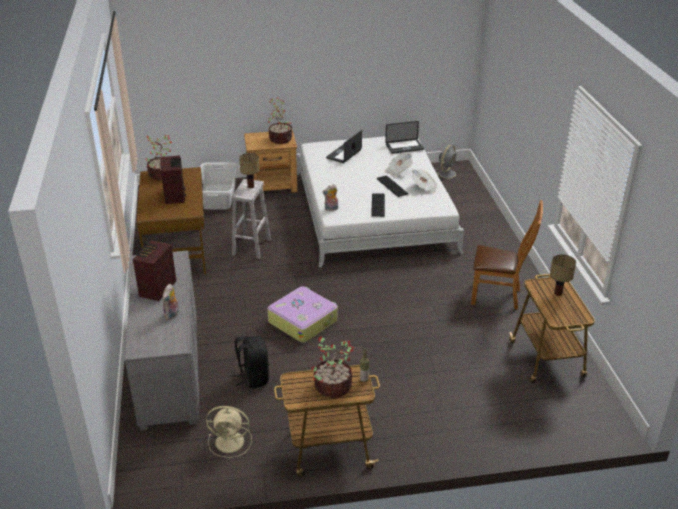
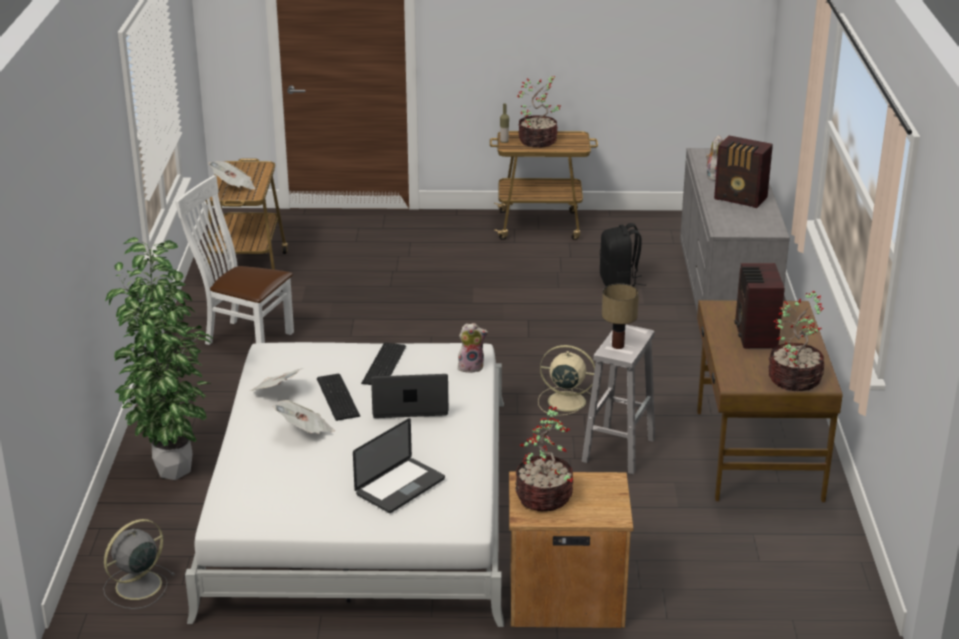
camera: 170 degrees left, 5 degrees down
(156, 289) = (741, 199): radio -> radio turned 90 degrees clockwise
(218, 197) = (694, 575): grey laundry basket -> none
(231, 442) = (644, 238): beige fan -> beige fan (564, 401)
(303, 321) = (545, 334): suitcase -> none
(404, 147) = (254, 487): laptop -> laptop (409, 406)
(473, 216) = (172, 469): none -> potted plant
(499, 296) = (244, 337): brown chair -> white chair
(557, 293) = (234, 186): table lamp -> newspaper

